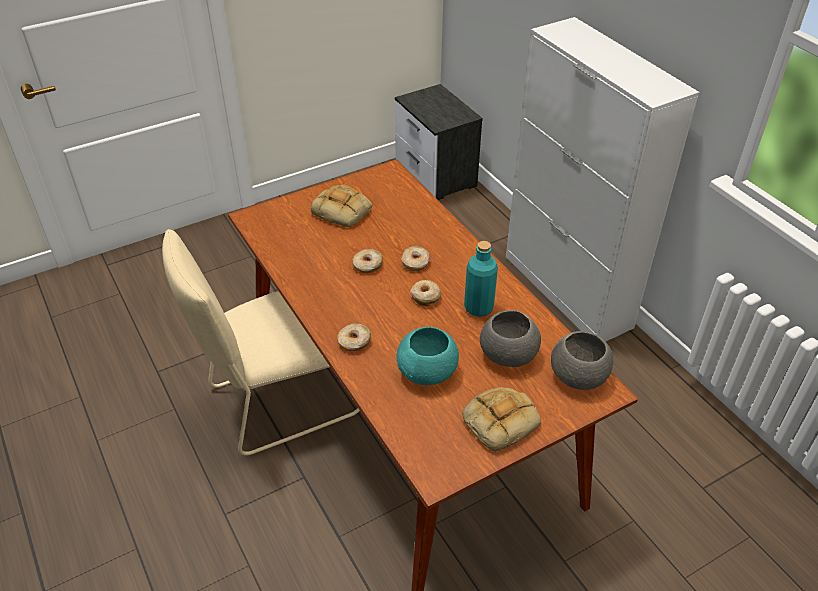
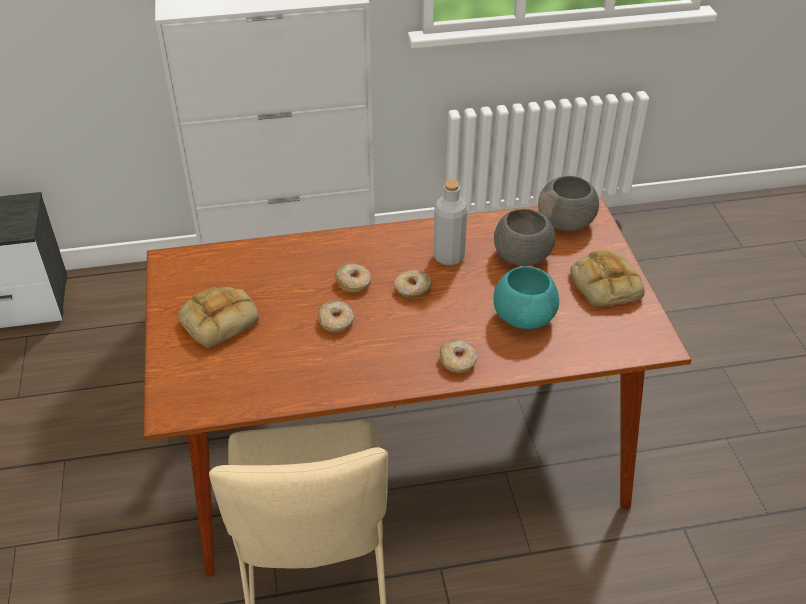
camera: 70 degrees left, 0 degrees up
(478, 308) = (448, 256): turquoise bottle -> grey bottle

